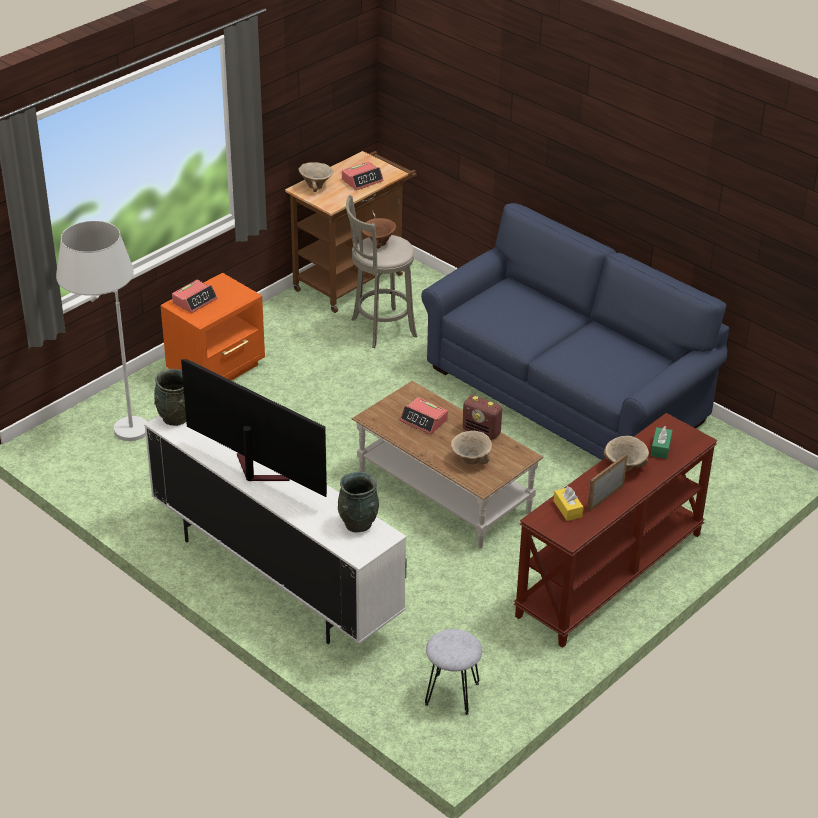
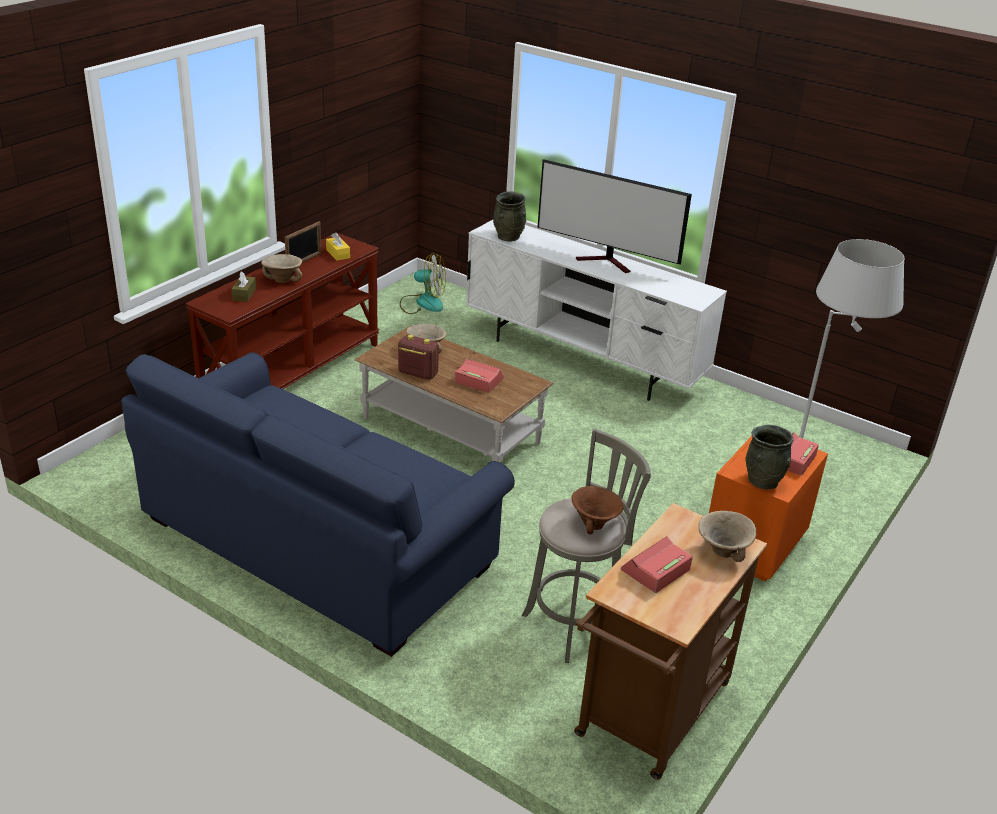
camera: 170 degrees right, 5 degrees down
(174, 418) = (703, 295): grey vase -> grey vase (763, 481)
(451, 694) = (422, 303): grey stool -> fan
(660, 448) = (244, 294): green tissue box -> brown tissue box

